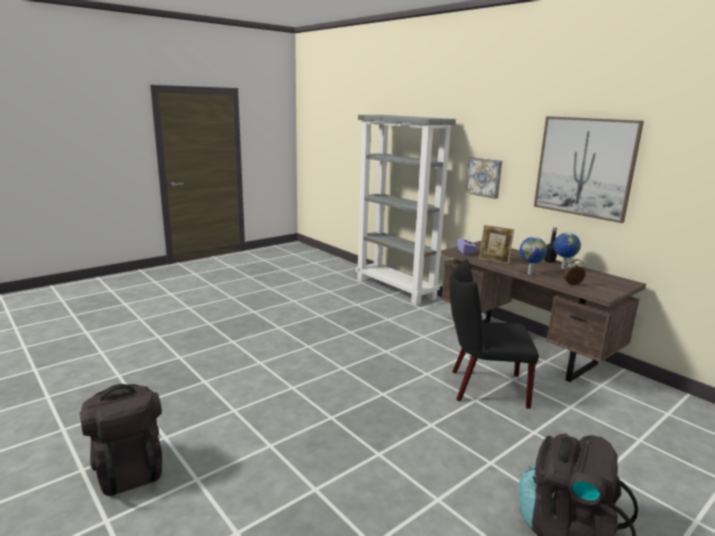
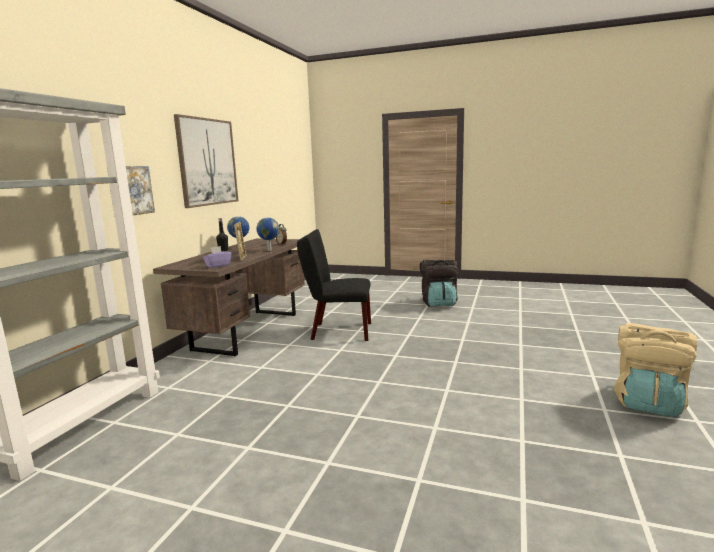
camera: 120 degrees left, 5 degrees down
(128, 468) = (648, 403): black backpack -> beige backpack
(483, 387) = (337, 331): black chair -> black chair turned 120 degrees clockwise

